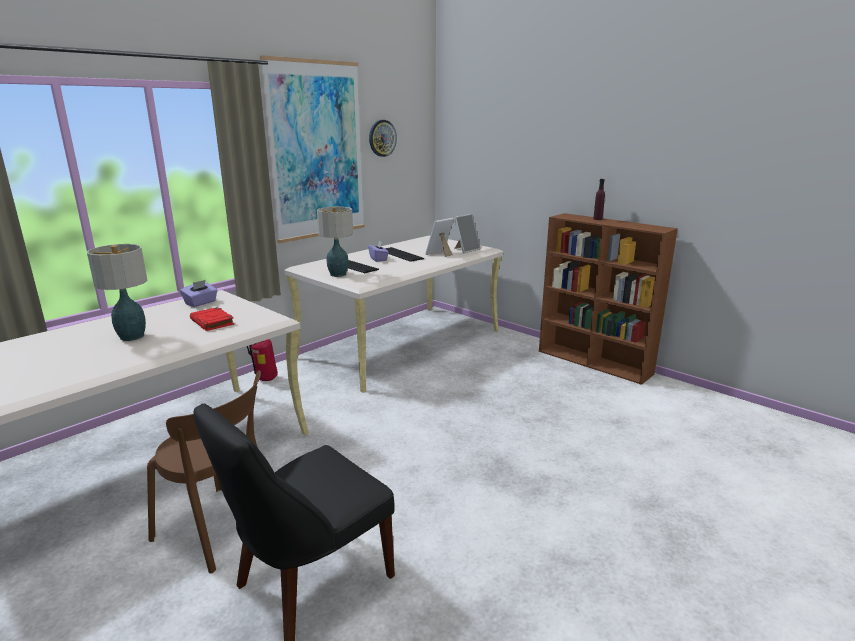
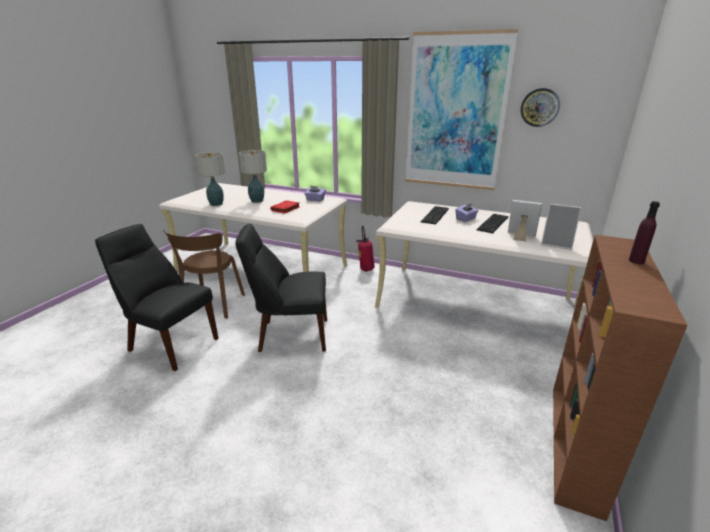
camera: 70 degrees right, 5 degrees up
(338, 274) = (407, 215): table lamp -> table lamp (216, 204)
(376, 459) = (290, 335): none -> black chair

